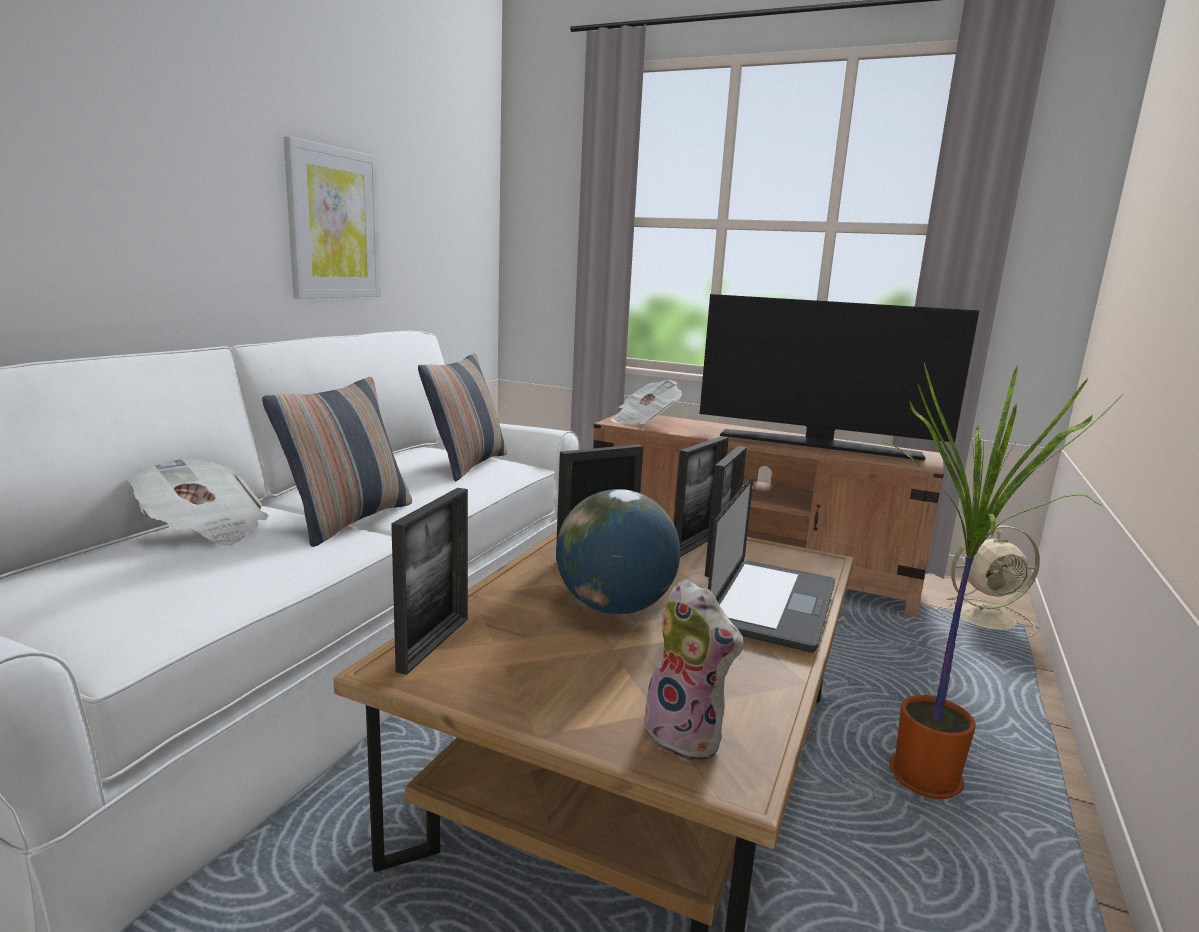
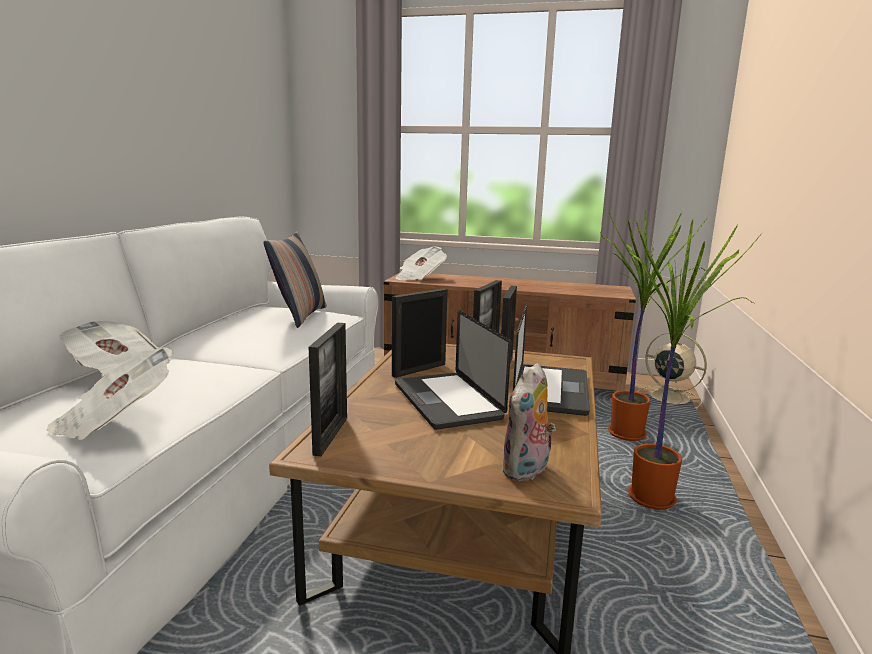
camera: 10 degrees left, 0 degrees up
(159, 596) = (115, 421): none -> newspaper
(334, 224) = (175, 134): picture -> none
(348, 520) = (229, 360): pillow -> none
(615, 607) = (447, 401): globe -> laptop
(687, 736) = (527, 471): plush toy -> plush toy turned 90 degrees clockwise
(819, 445) = (548, 286): television -> none
(913, 669) = (628, 434): none -> potted plant
(987, 618) = (667, 397): beige fan -> beige fan turned 120 degrees counterclockwise

